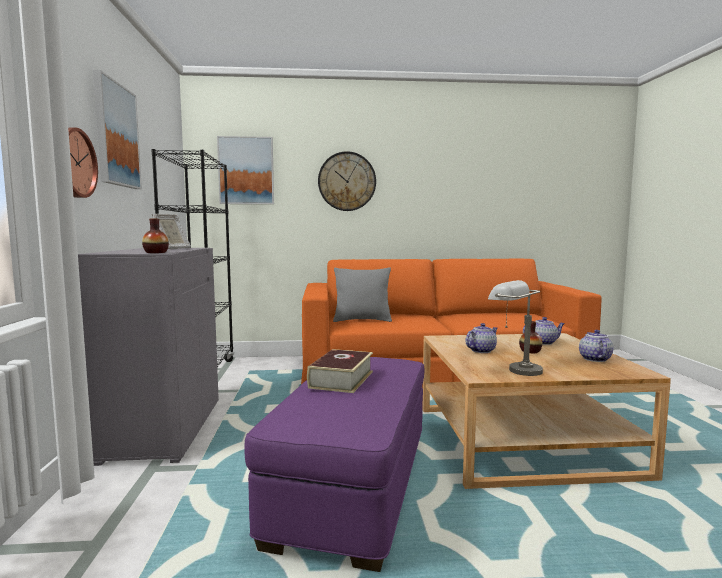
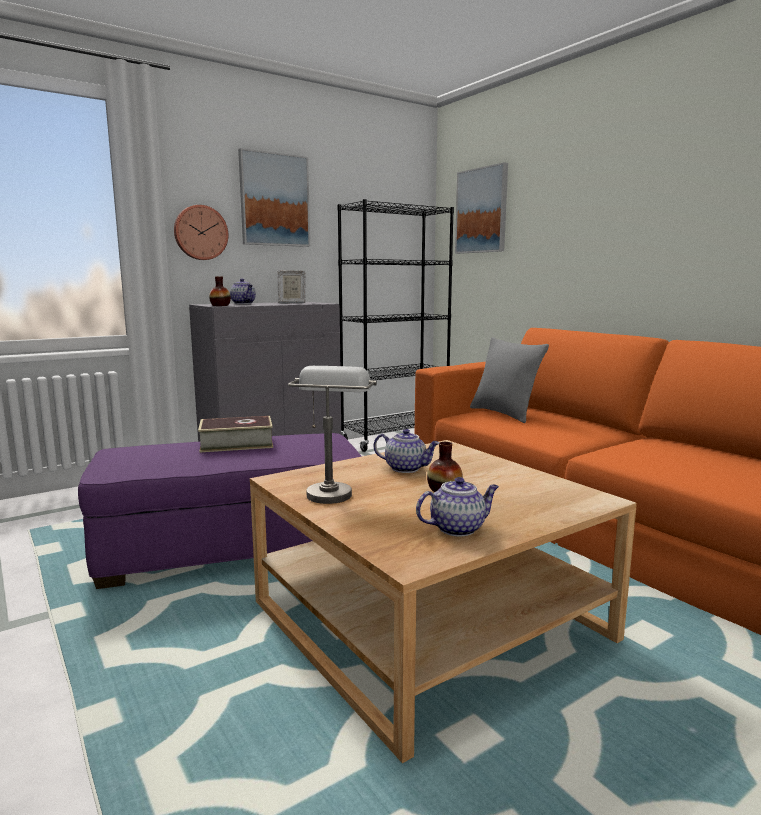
camera: 60 degrees right, 5 degrees up
(347, 181) = (585, 212): wall clock -> none
(543, 342) = (520, 493): teapot -> teapot (243, 303)

